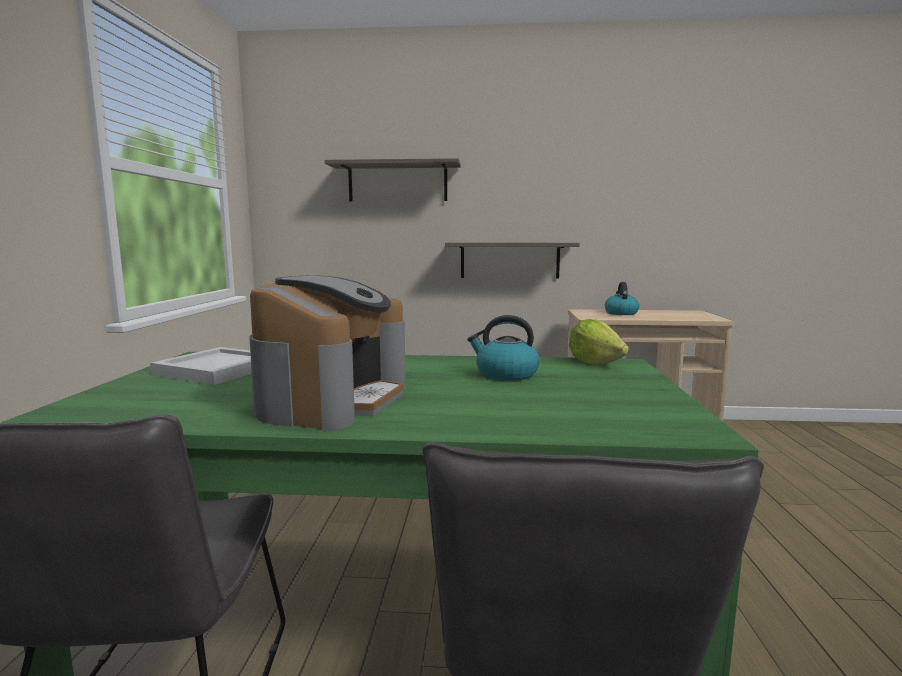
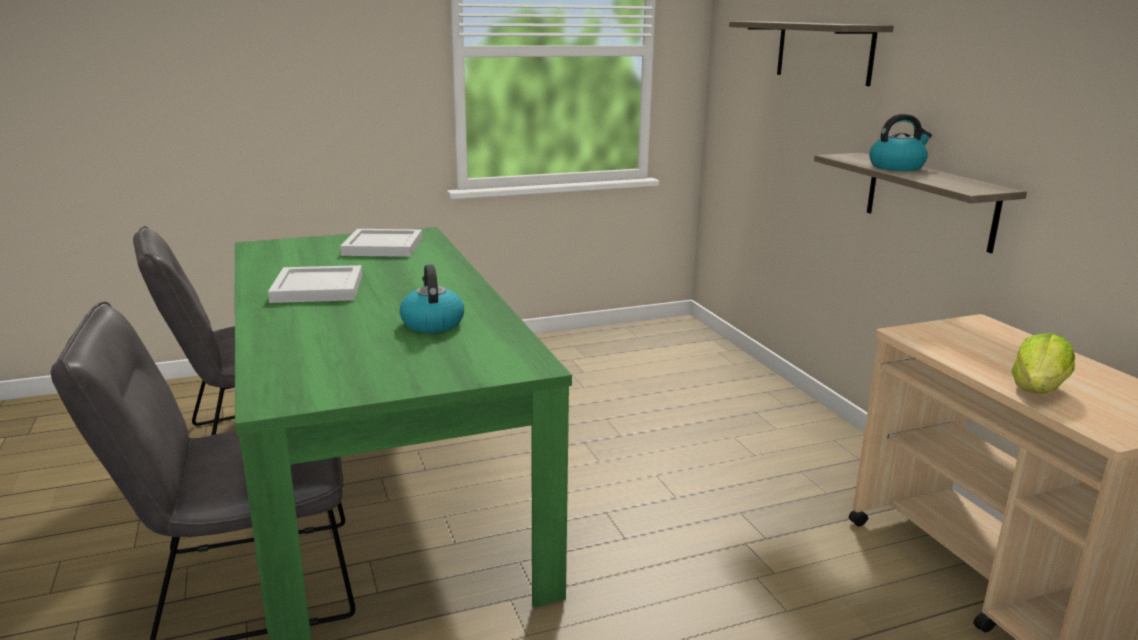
camera: 65 degrees right, 10 degrees up
(333, 399) = (319, 288): coffee machine -> white tray
(595, 363) = (518, 353): lettuce -> lettuce (1038, 389)
(620, 313) = (1010, 351): kettle -> kettle (897, 167)

